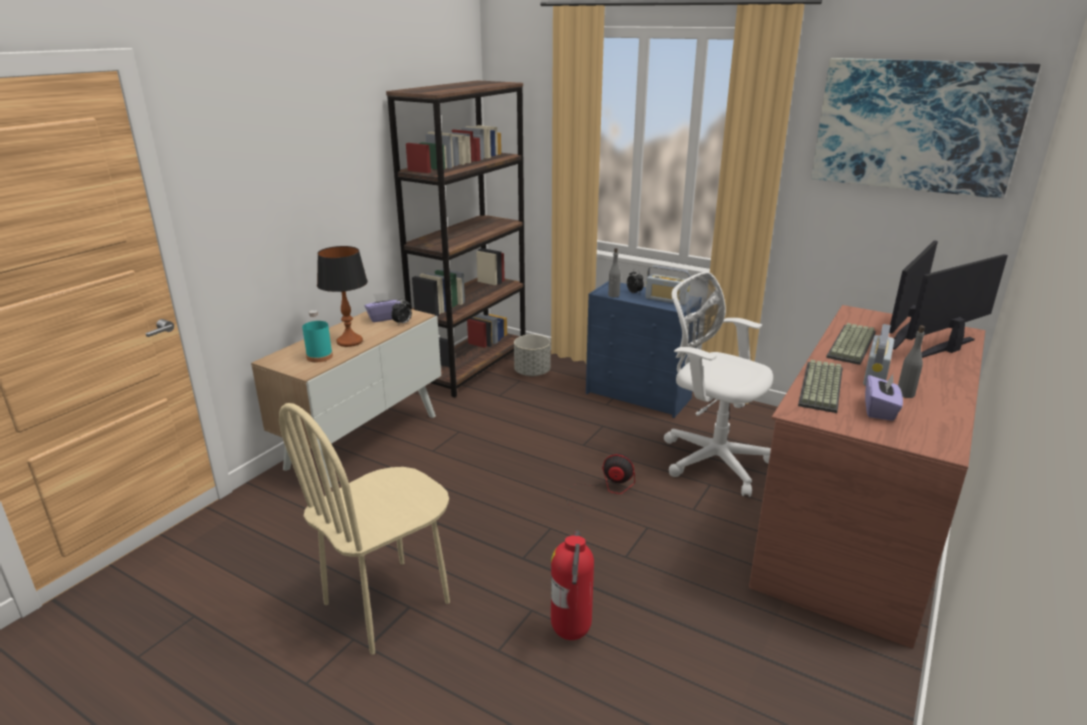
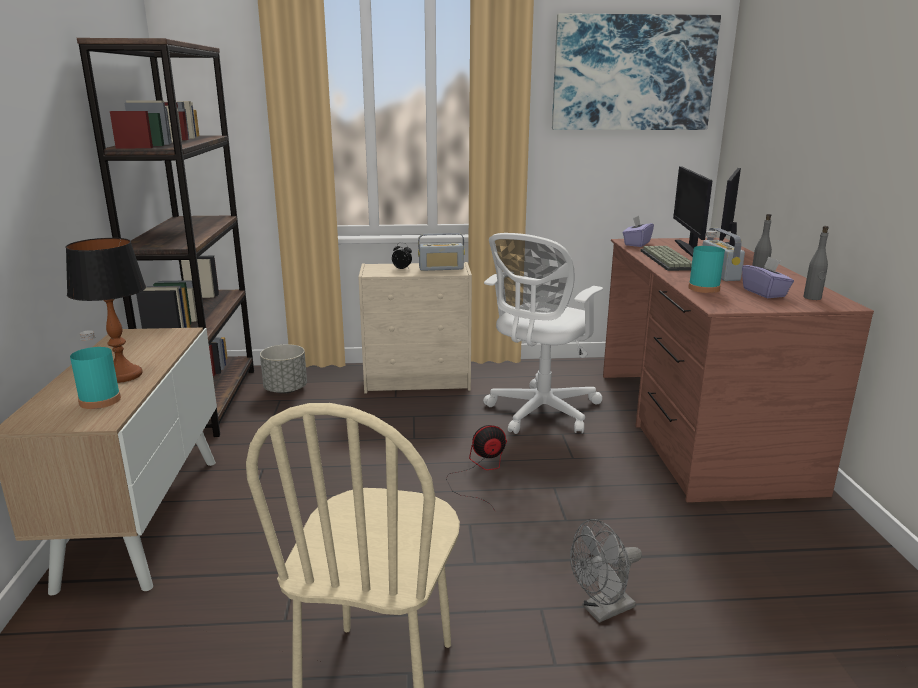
camera: 35 degrees left, 5 degrees down
(384, 318) = (136, 343): purple tissue box -> purple tissue box (636, 244)
(402, 323) = (172, 343): alarm clock -> none
(572, 633) = (602, 610): fire extinguisher -> grey fan
(613, 295) = (386, 274): grey bottle -> grey bottle (812, 298)
(639, 396) = (419, 381): blue dresser -> beige dresser
(712, 459) = (539, 413): white office chair -> white office chair turned 60 degrees counterclockwise
(822, 388) = (704, 288): keyboard -> turquoise bottle

